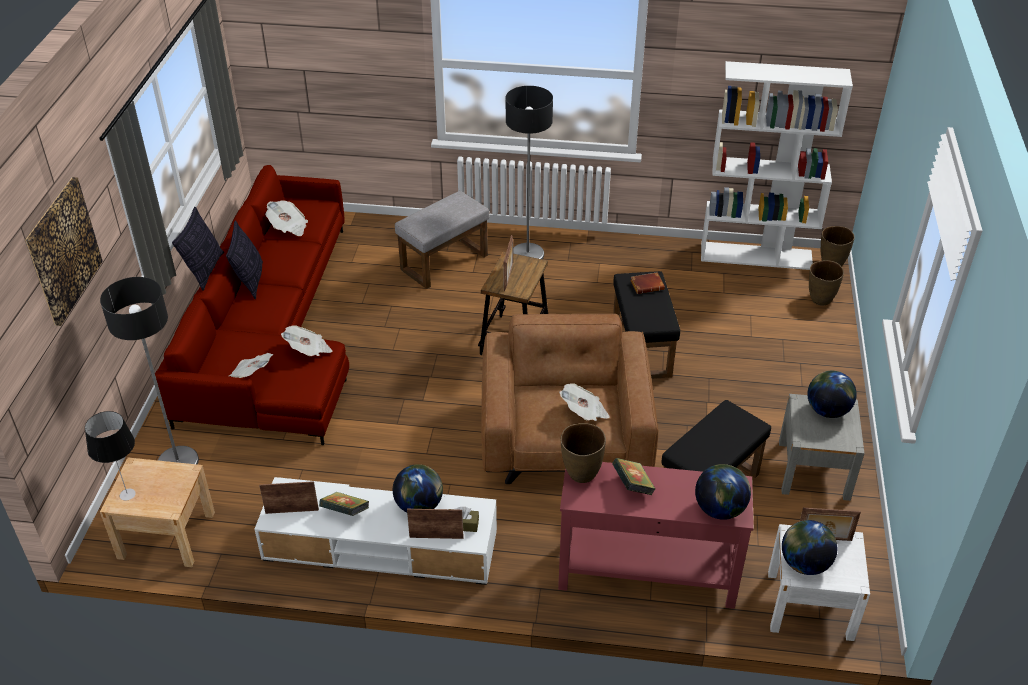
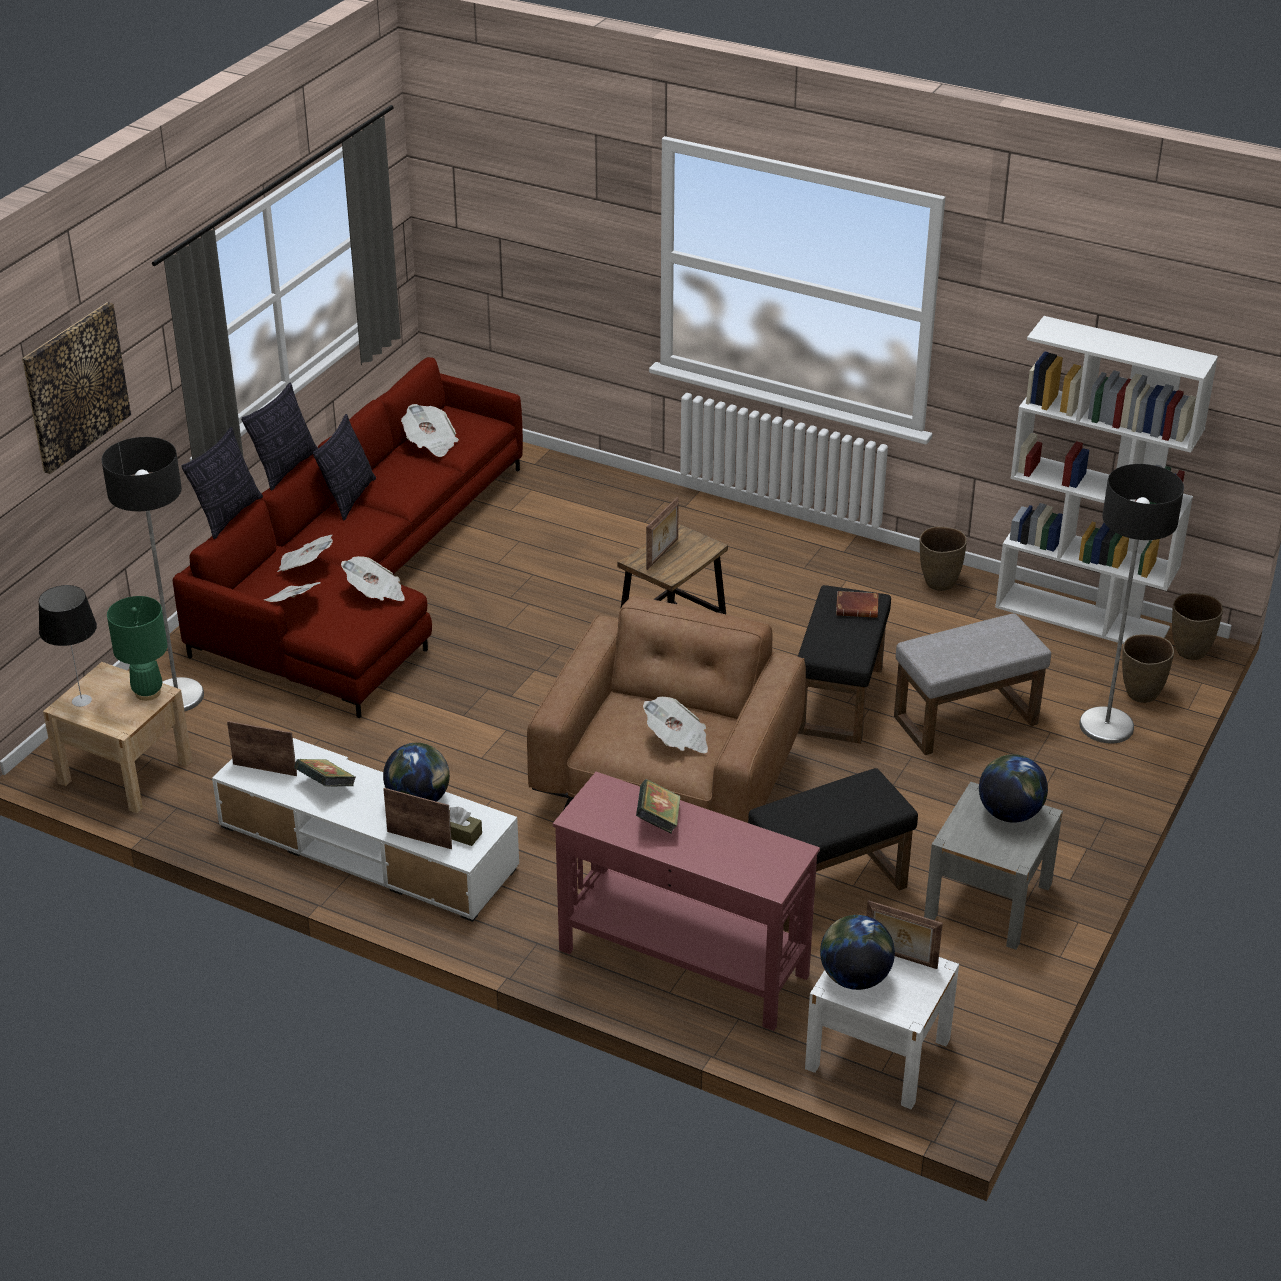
camera: 20 degrees right, 5 degrees down
(177, 474) = (147, 692): none -> green table lamp
(180, 317) = (228, 515): none -> pillow
(246, 341) = (305, 566): none -> newspaper
(444, 261) = (633, 535): grey ottoman -> grey ottoman (966, 719)
(527, 254) = (752, 549): floor lamp -> floor lamp (1106, 726)
(581, 474) = (602, 792): brown vase -> brown vase (939, 583)
(720, 509) = (752, 872): globe -> none

